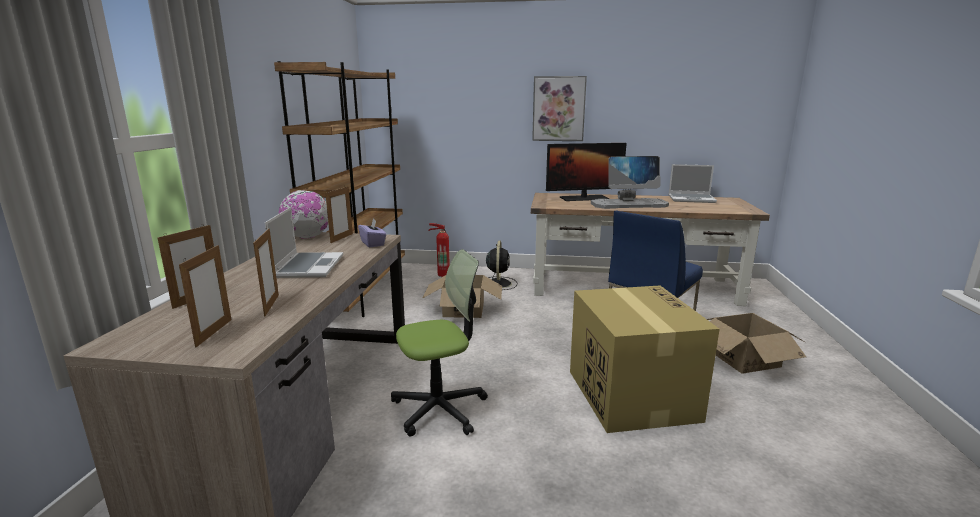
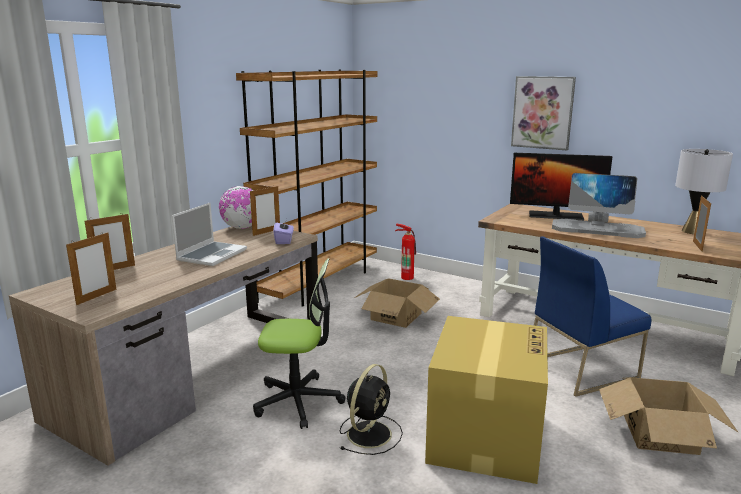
camera: 25 degrees right, 0 degrees up
(271, 305) = (151, 283): picture frame -> picture frame (697, 246)
(498, 283) = (454, 296): black fan -> black fan (370, 433)
(692, 199) = (692, 231): laptop -> grey table lamp

